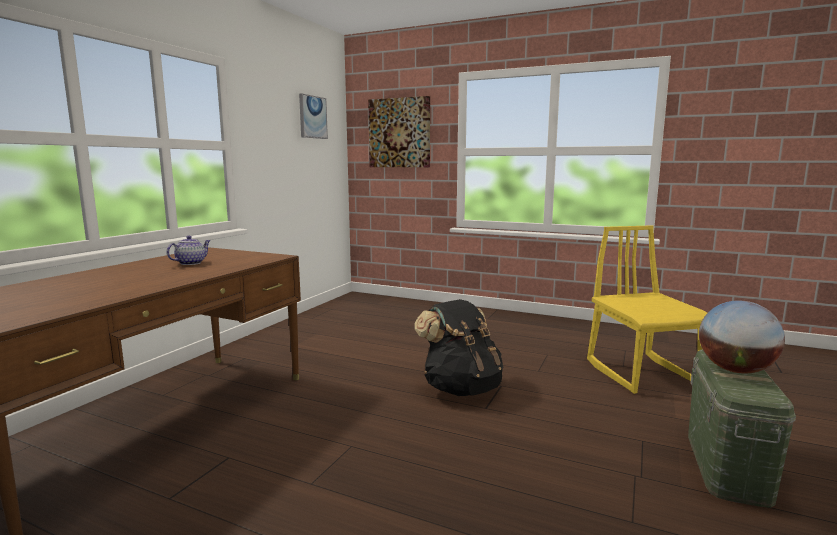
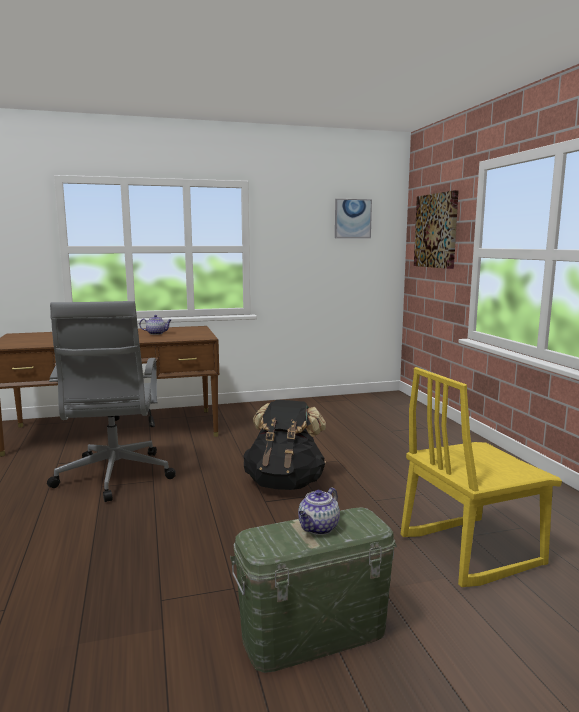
camera: 50 degrees right, 0 degrees up
(298, 467) = (114, 477): none -> grey office chair
(642, 373) = (469, 550): yellow chair -> yellow chair turned 150 degrees counterclockwise
(735, 370) = (318, 528): globe -> teapot

